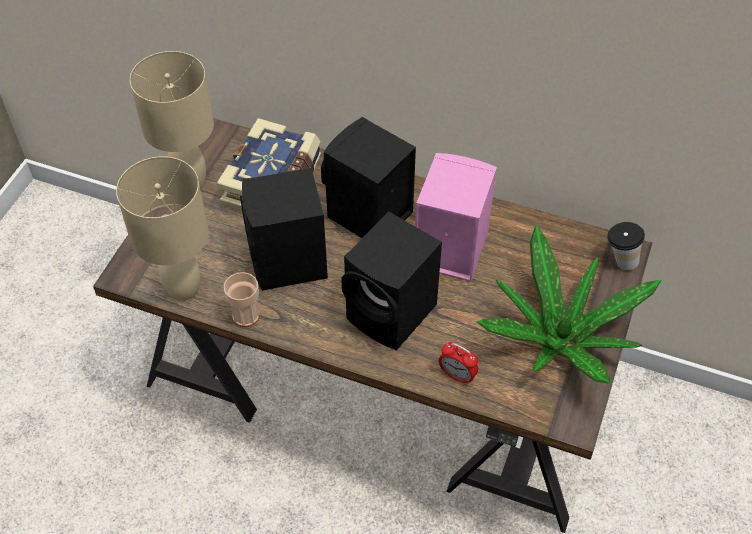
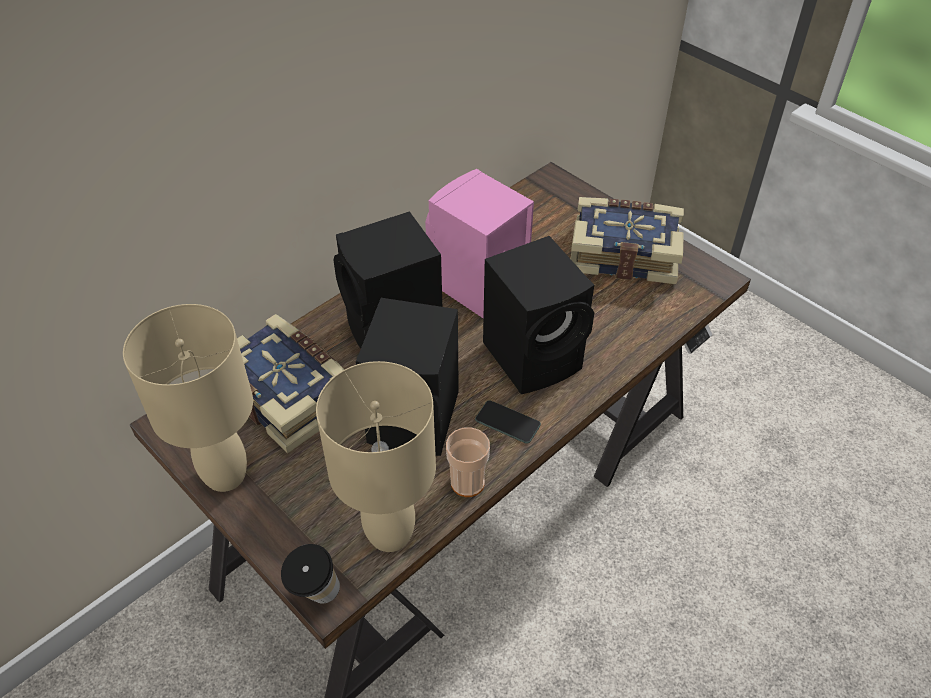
camera: 65 degrees left, 5 degrees down
(314, 320) = (507, 422): none -> phone
(457, 375) = (632, 335): alarm clock -> none
(560, 338) = (624, 253): potted plant -> book
(619, 261) = (559, 186): cup -> cup (315, 596)

